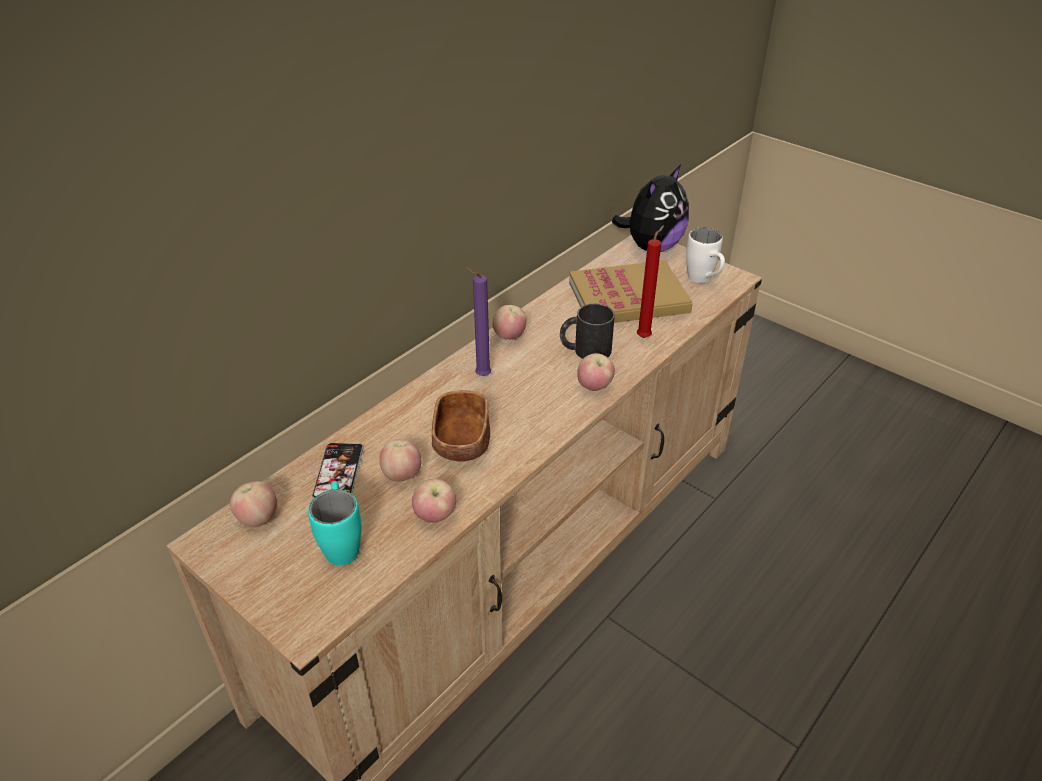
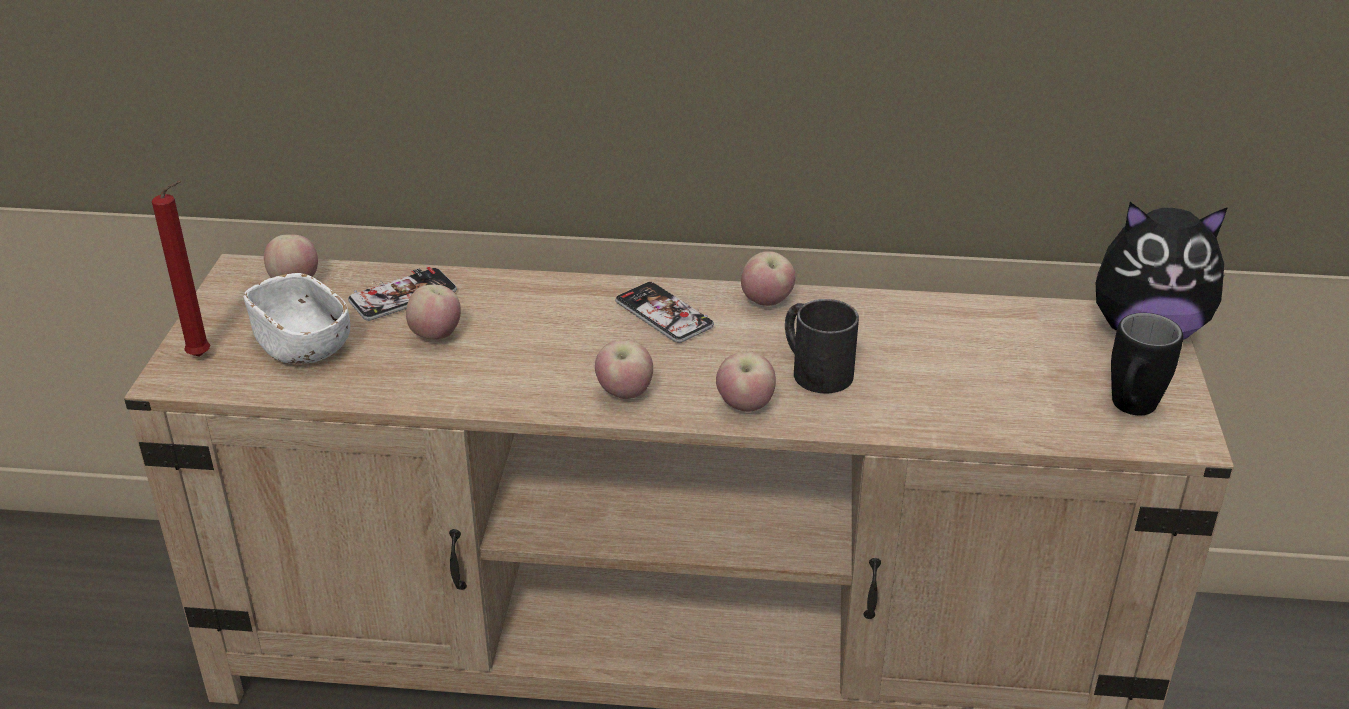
camera: 55 degrees right, 5 degrees down
(342, 543) = (303, 345): turquoise mug -> white bowl
(435, 516) = (393, 385): apple -> apple (624, 393)
(462, 444) = (528, 352): brown bowl -> none
(480, 376) = (664, 314): purple candle -> phone
(628, 298) = (983, 359): book -> none
(645, 336) = (911, 407): red candle -> red candle (203, 357)
(703, 281) = (1129, 411): white mug -> black mug

